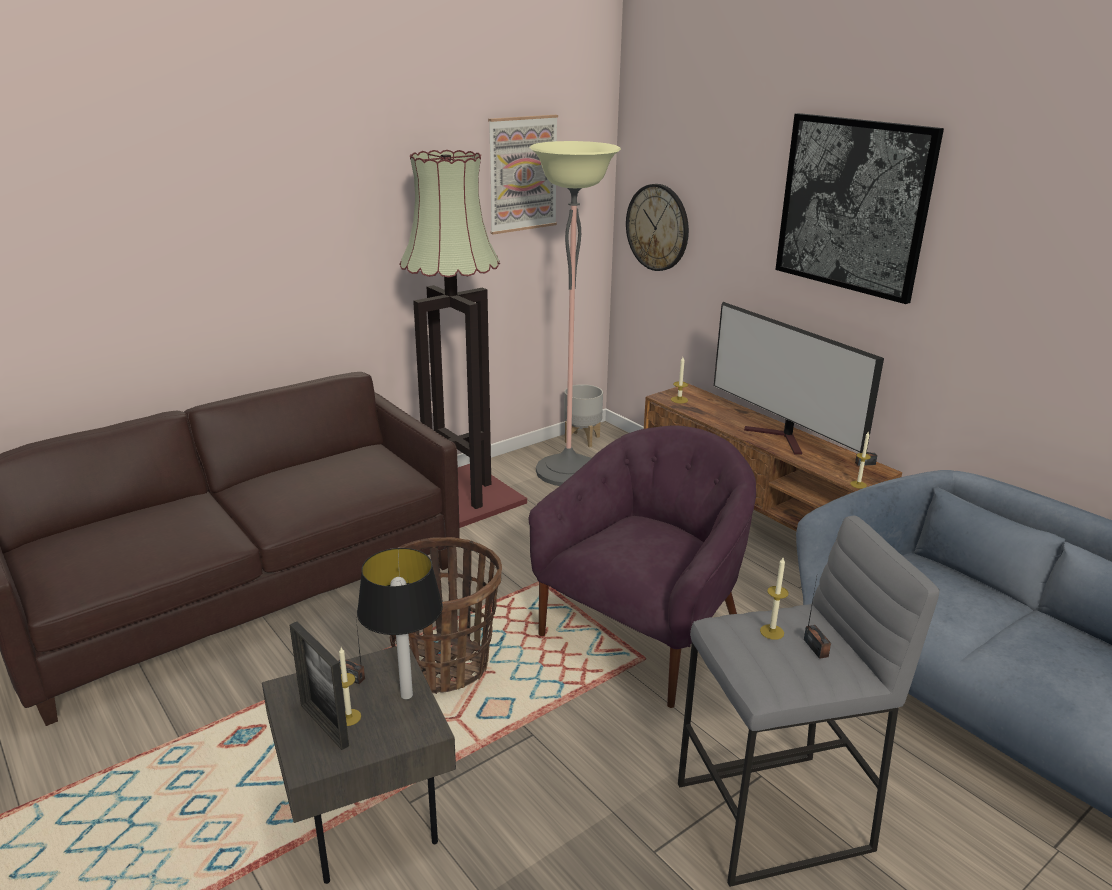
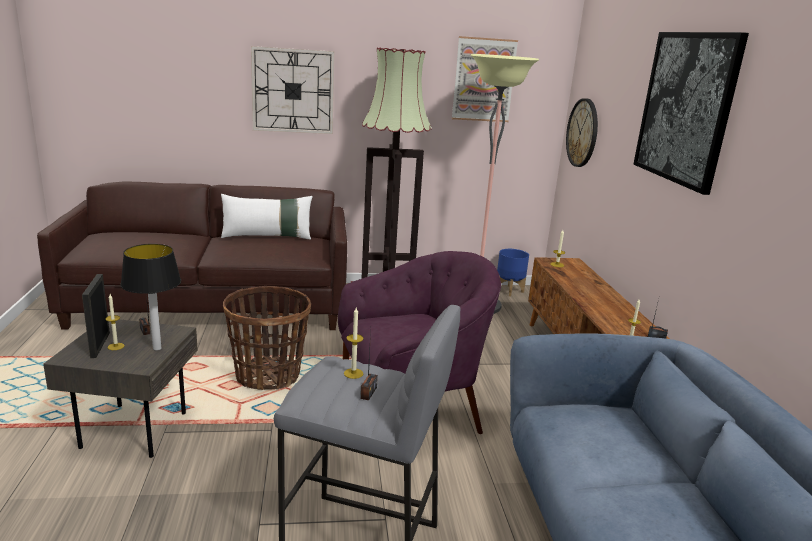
camera: 30 degrees right, 5 degrees down
(277, 235) = (293, 91): none -> wall clock
(307, 466) = (267, 236): none -> white pillow
(582, 439) = (509, 290): grey planter -> blue planter
(782, 439) = (605, 305): television -> none

